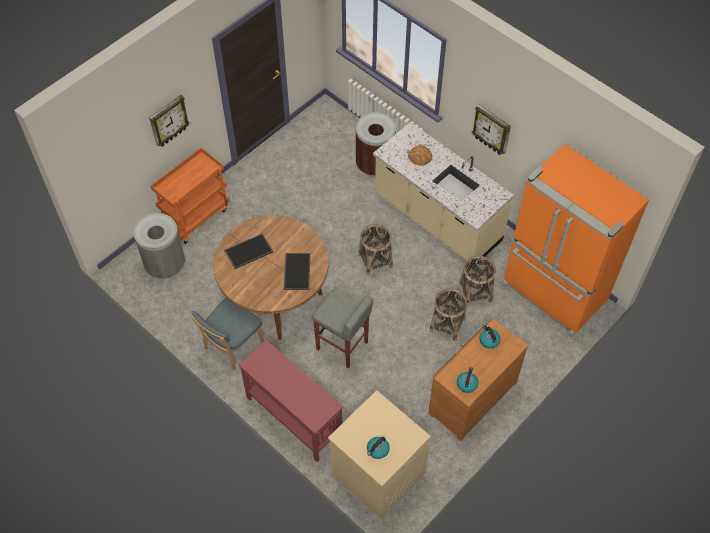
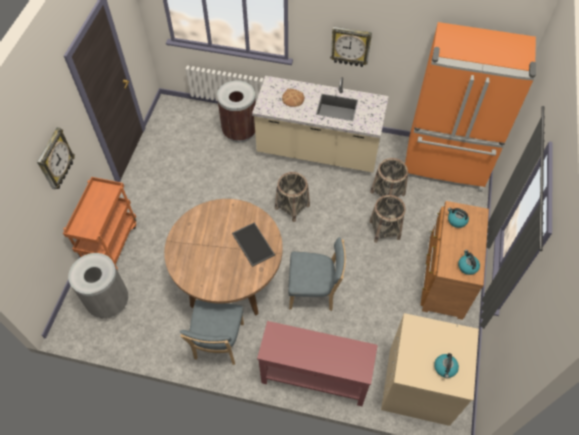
camera: 30 degrees left, 0 degrees up
(248, 252) = (197, 248): tray -> none
(342, 346) = (314, 292): grey stool -> blue chair

